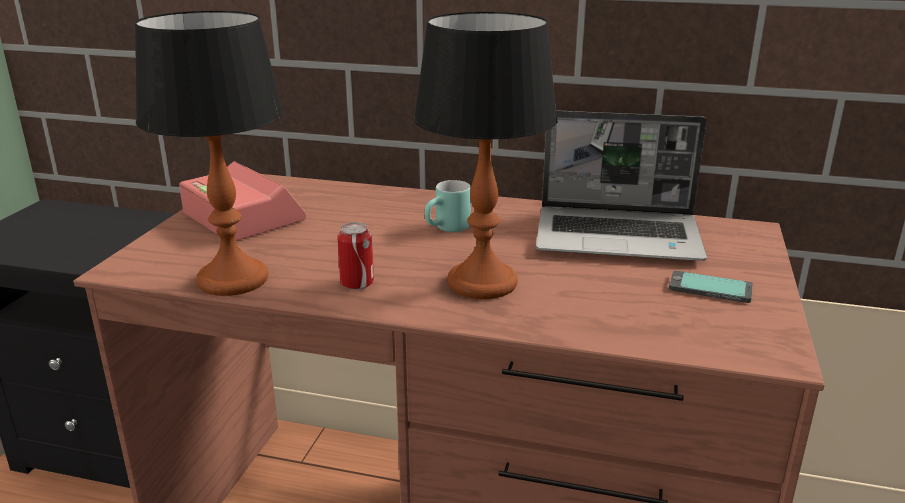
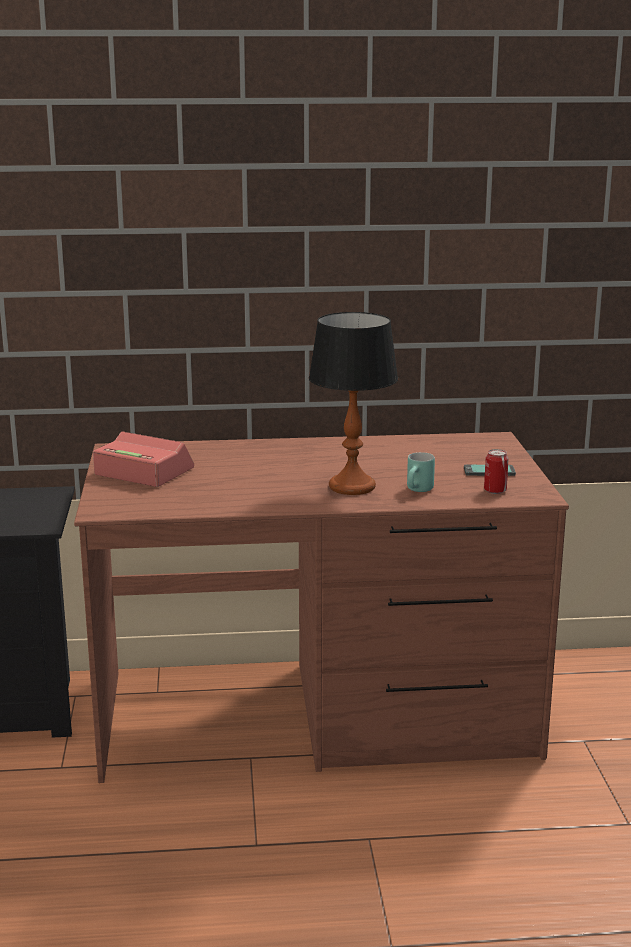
camera: 20 degrees left, 5 degrees down
(233, 279) = (187, 506): table lamp -> none
(357, 284) = (273, 497): can -> can (495, 491)
(448, 230) = (301, 461): turquoise mug -> turquoise mug (419, 491)
(620, 236) = (417, 451): laptop -> none

